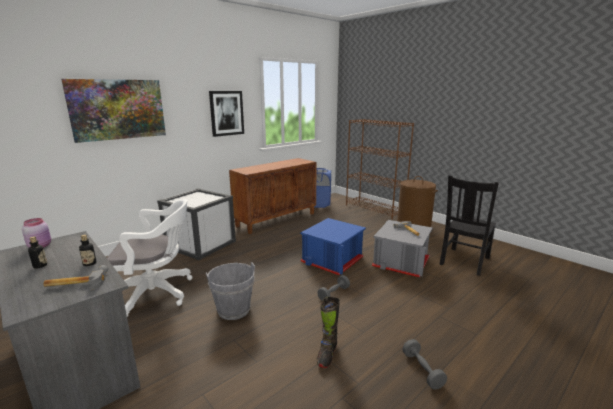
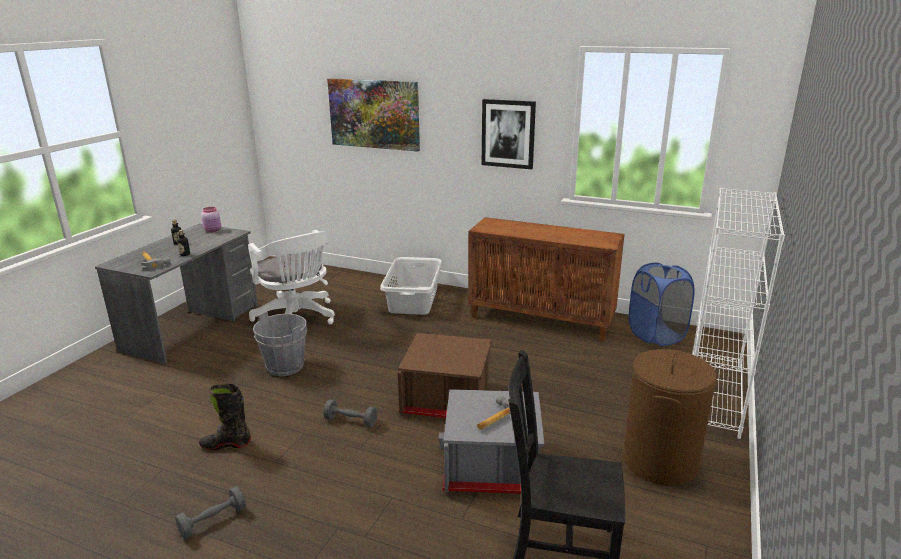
camera: 65 degrees right, 5 degrees up
(200, 244) = (414, 300): white storage box -> grey laundry basket
(333, 260) = (446, 399): blue storage box -> brown storage box
(375, 209) = (714, 396): brown bookcase -> white bookcase

